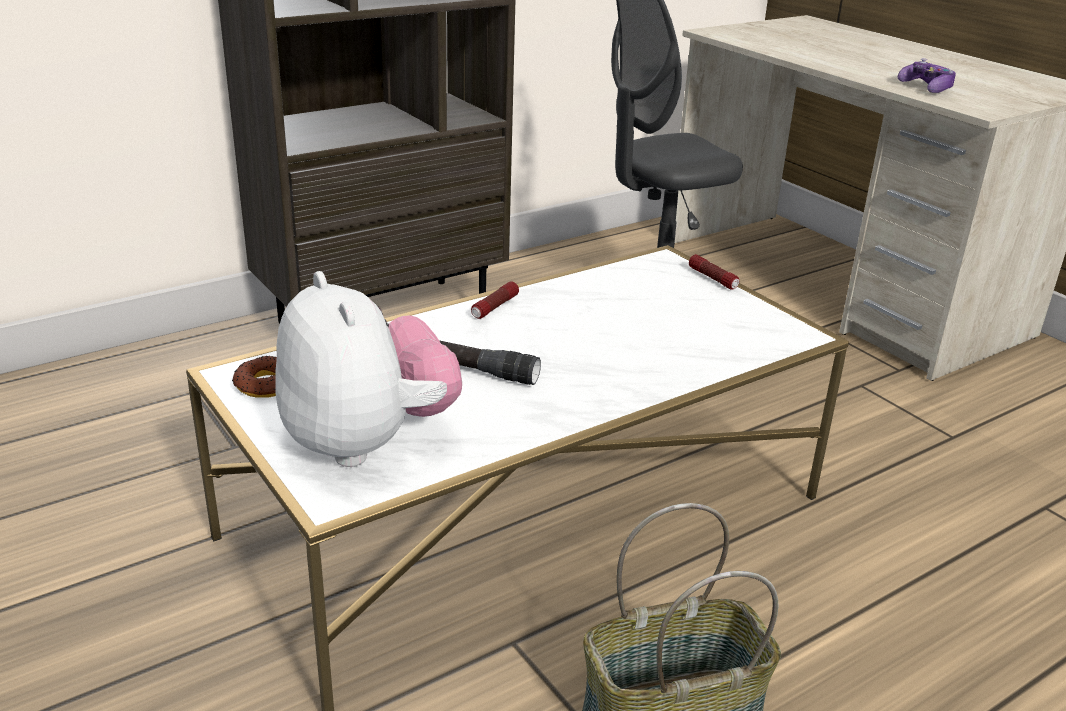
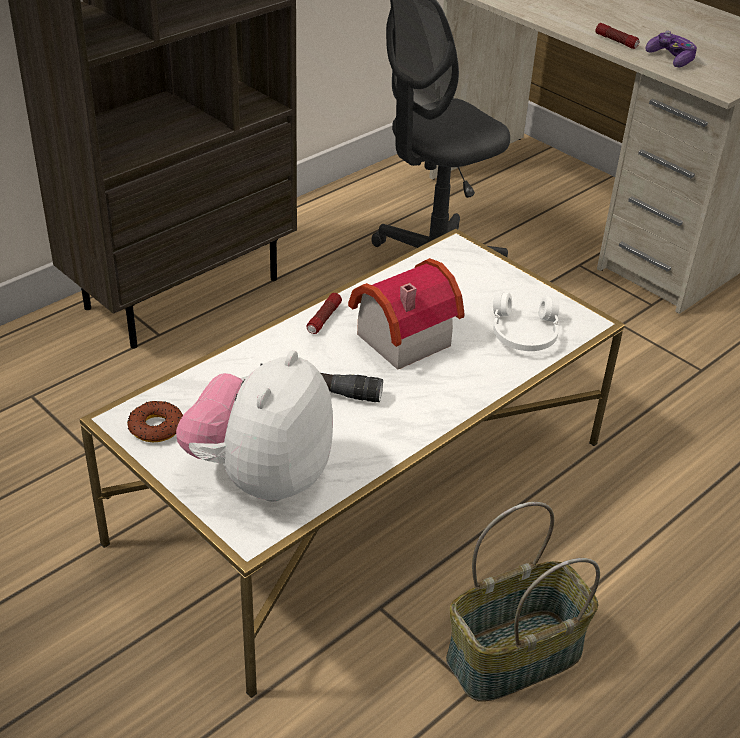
camera: 10 degrees left, 10 degrees up
(367, 442) = (261, 476): plush toy -> plush toy turned 120 degrees counterclockwise
(574, 330) = (398, 338): none -> toy house
(713, 279) = (502, 265): flashlight -> flashlight (616, 41)
(723, 338) = (523, 333): none -> white headphones

